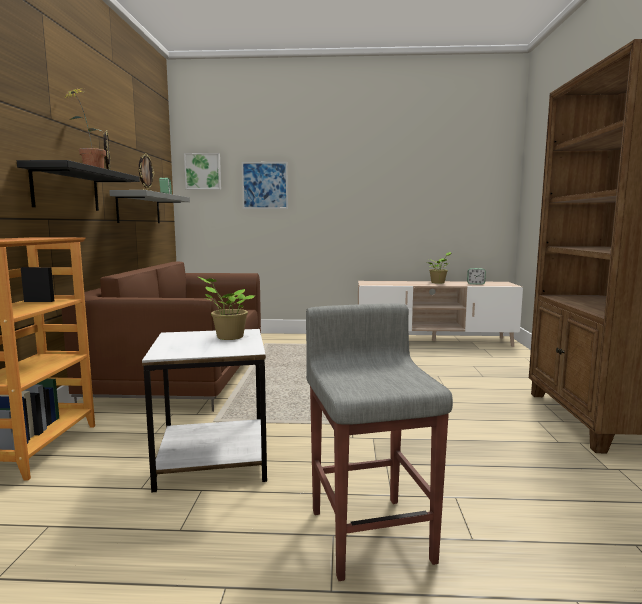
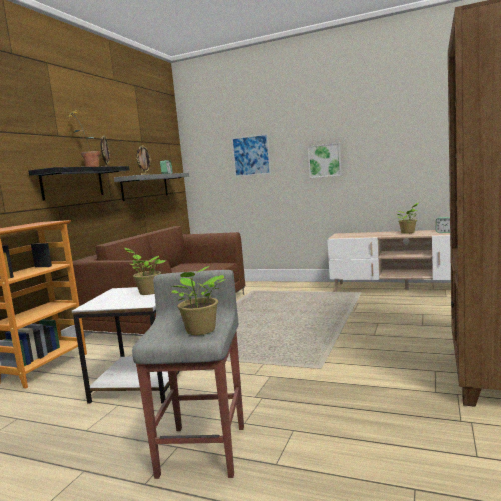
camera: 20 degrees right, 0 degrees up
(203, 171) = (203, 149): picture -> picture (325, 160)
(401, 379) = (200, 331): none -> potted plant

